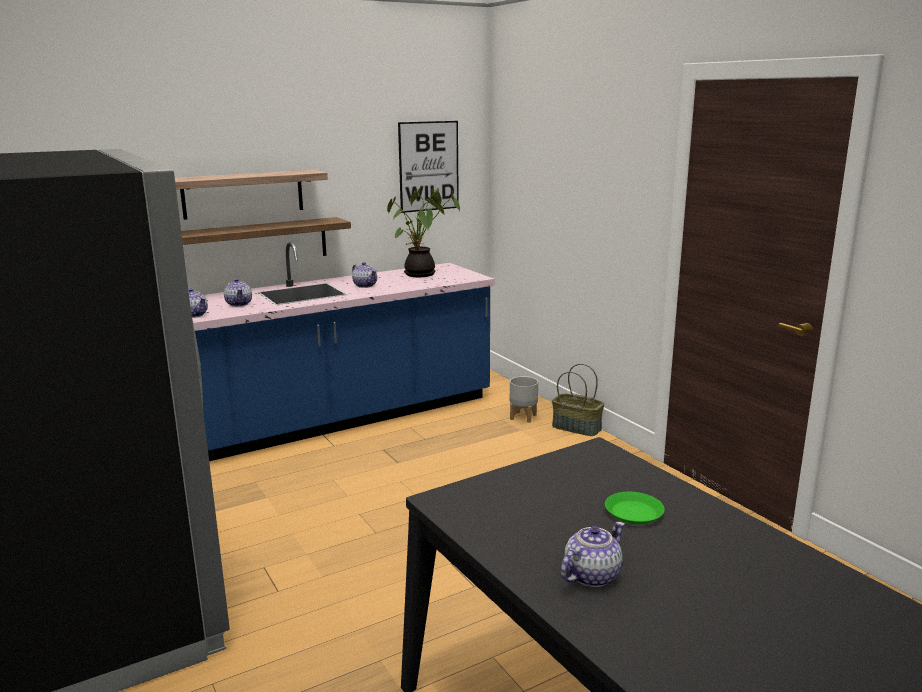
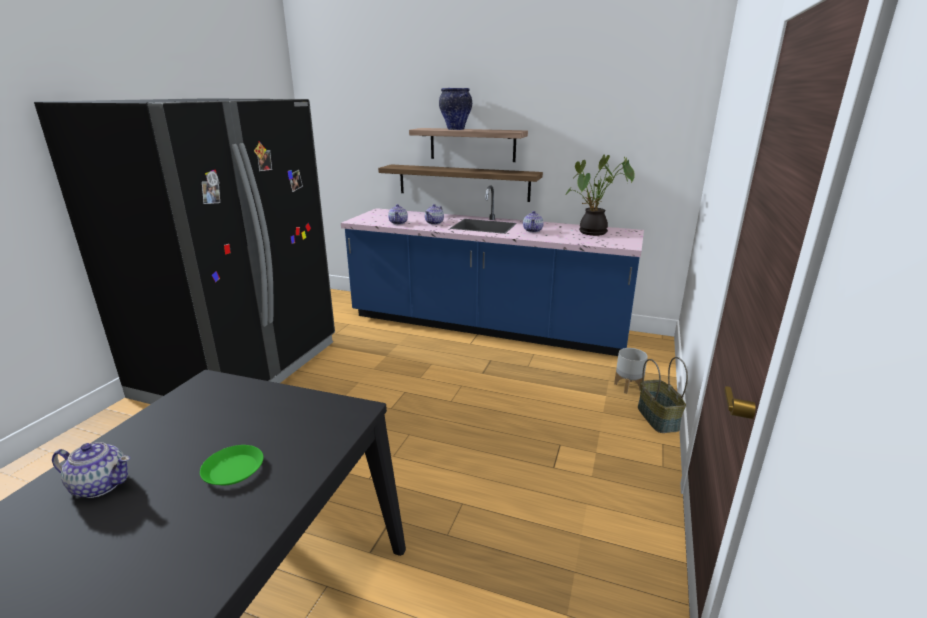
camera: 50 degrees right, 5 degrees up
(230, 176) = (455, 129): none -> vase
(428, 166) = (638, 136): picture -> none

